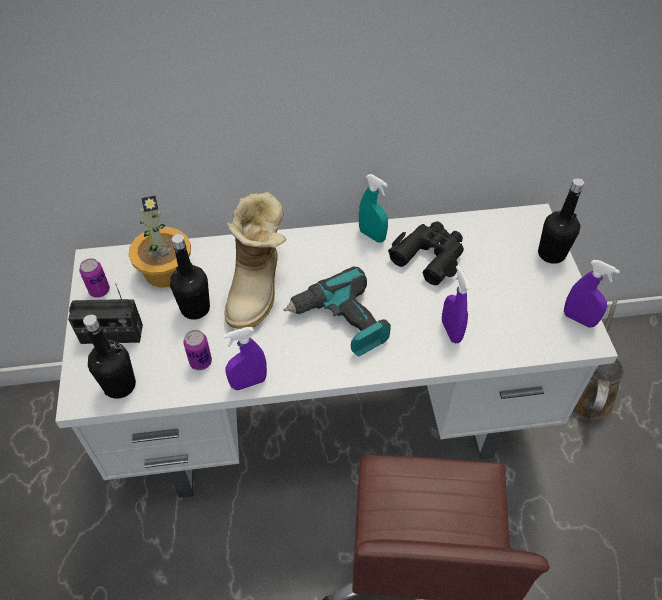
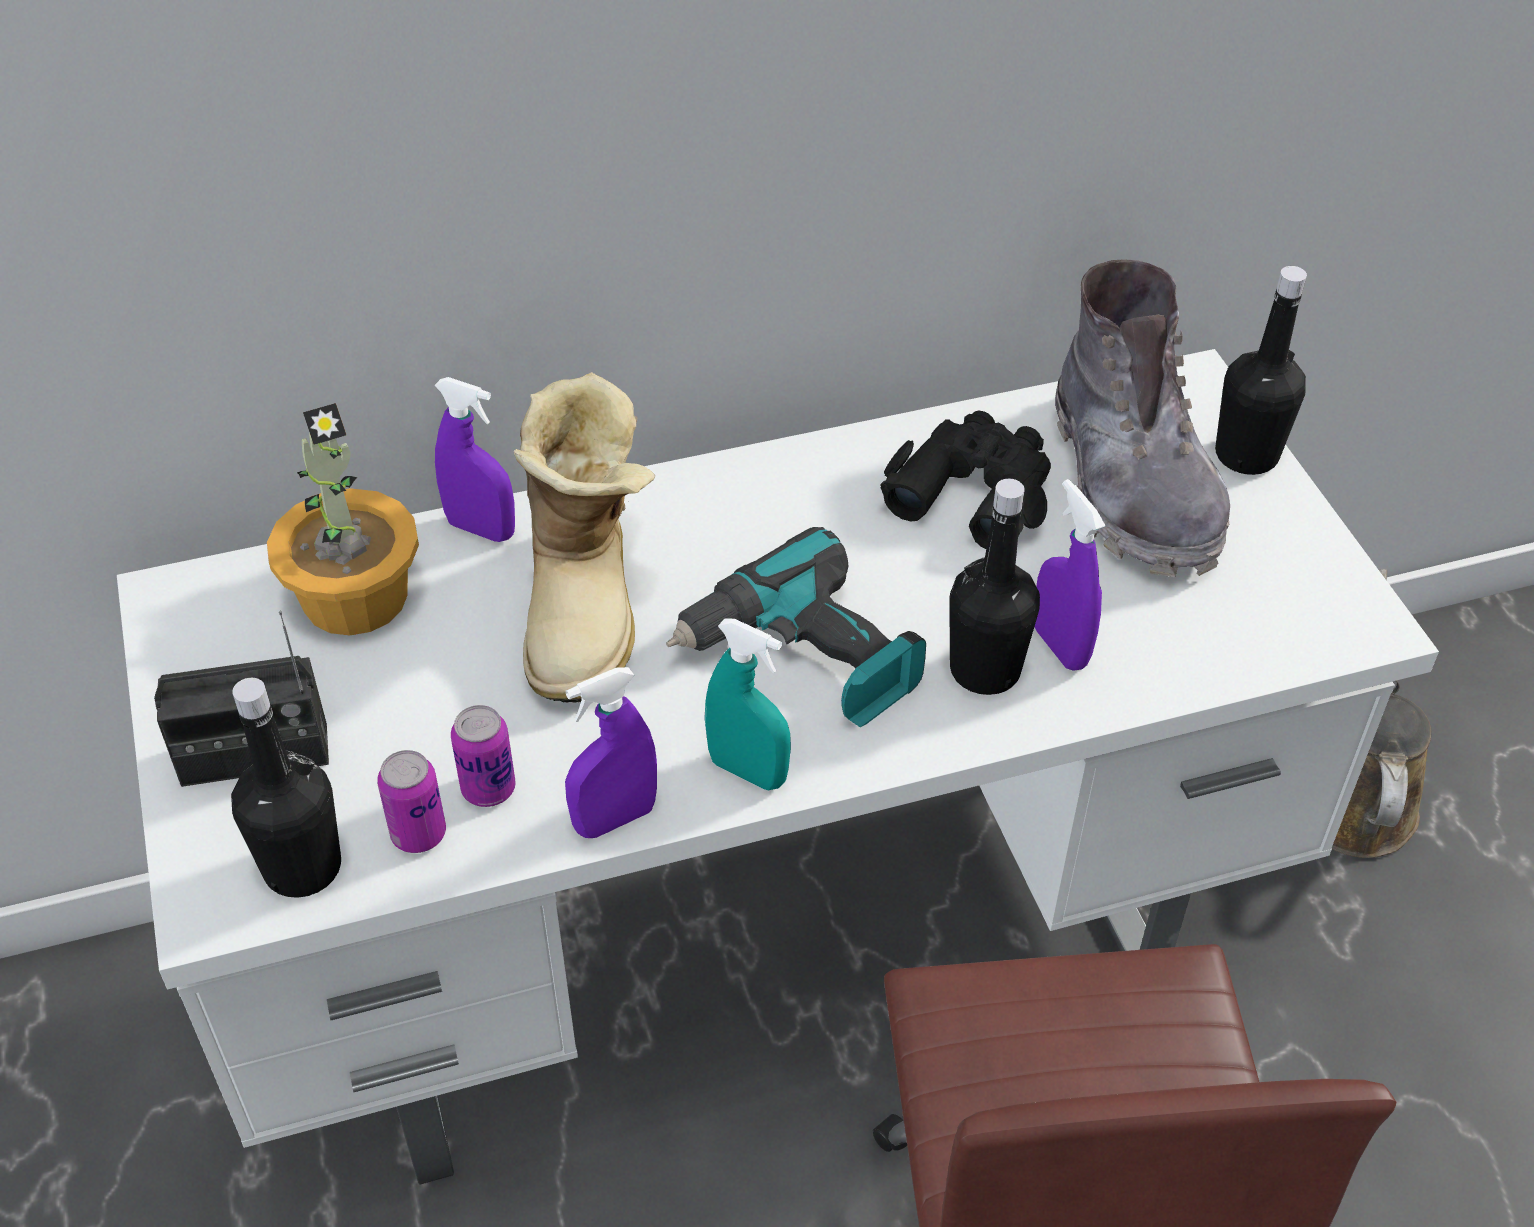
camera: 10 degrees left, 5 degrees down
(99, 290) = (200, 661): can -> can (418, 834)
(195, 308) = (447, 672): black bottle -> black bottle (985, 670)
(372, 235) = (831, 461): turquoise spray bottle -> turquoise spray bottle (747, 771)
(498, 261) = (1131, 485): none -> grey boot
(579, 319) = (1337, 585): purple spray bottle -> purple spray bottle (481, 529)

